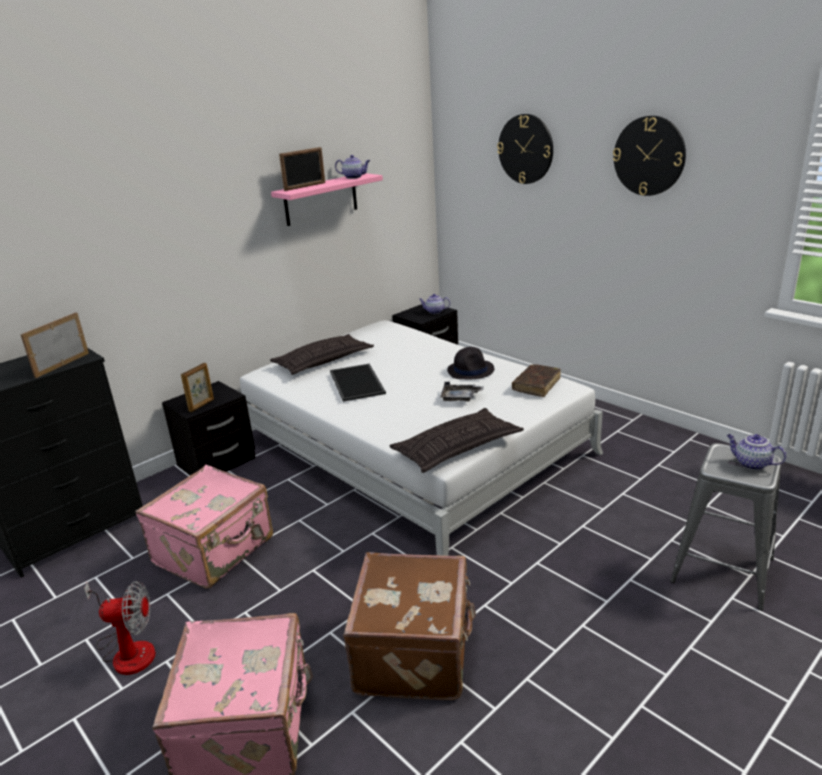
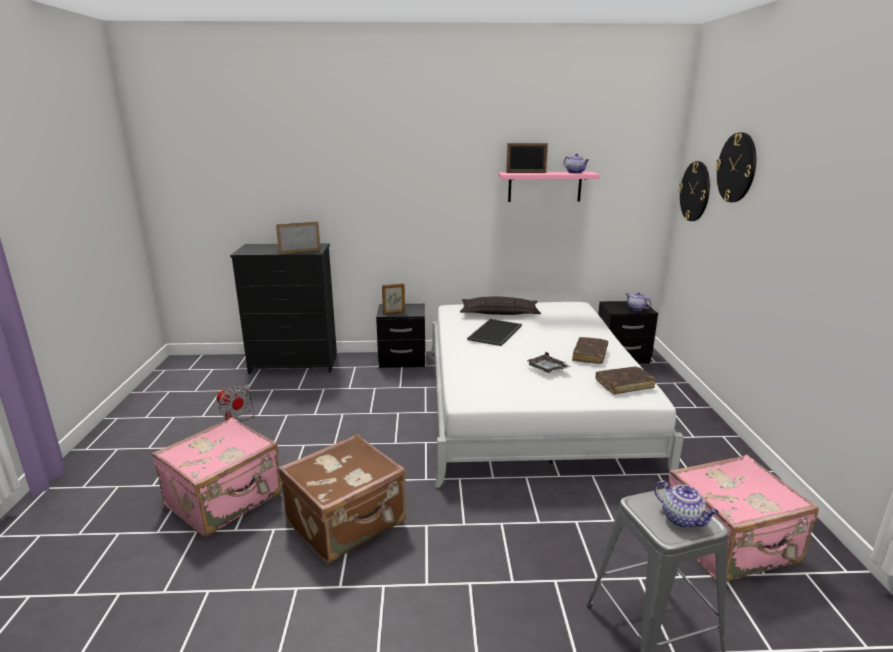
camera: 40 degrees right, 5 degrees down
(216, 551) = (335, 406): pink suitcase -> pink suitcase (730, 546)
(457, 447) = (489, 397): pillow -> none
(471, 370) = (590, 355): black hat -> brown book
(649, 156) = (827, 183): wall clock -> wall clock (695, 191)
(751, 464) = (682, 519): teapot -> teapot turned 150 degrees clockwise

